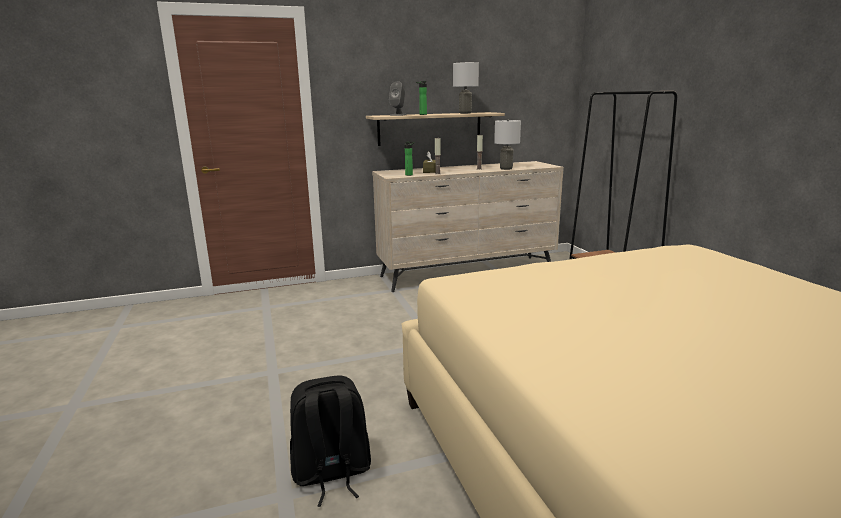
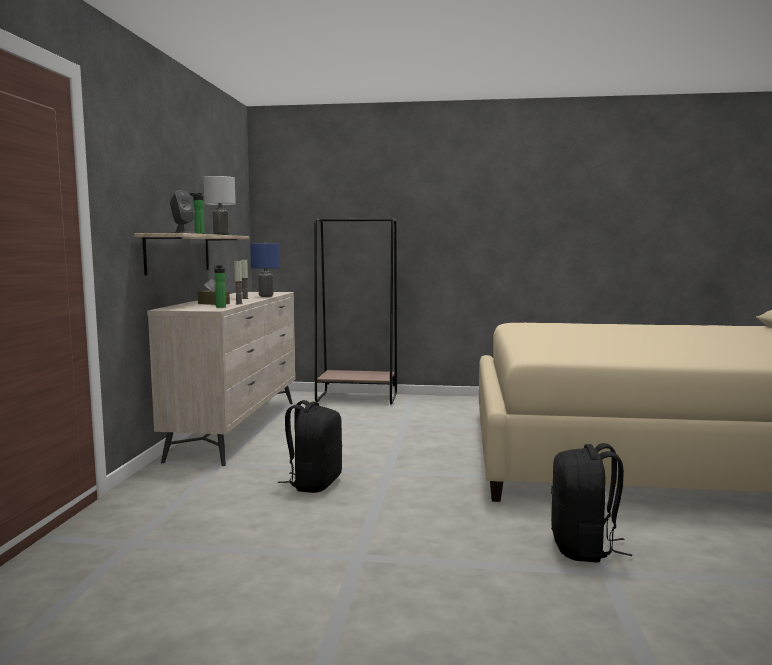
camera: 65 degrees left, 10 degrees down
(386, 325) = (314, 483): none -> black backpack
(506, 169) = (266, 296): white table lamp -> blue table lamp

